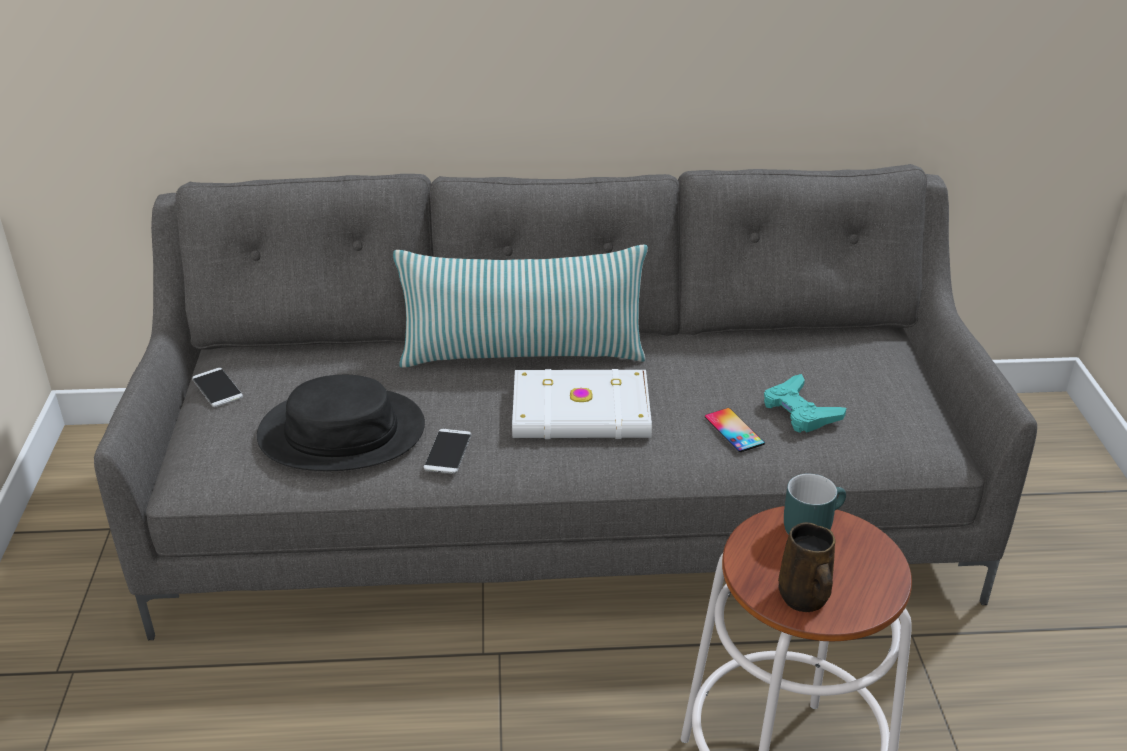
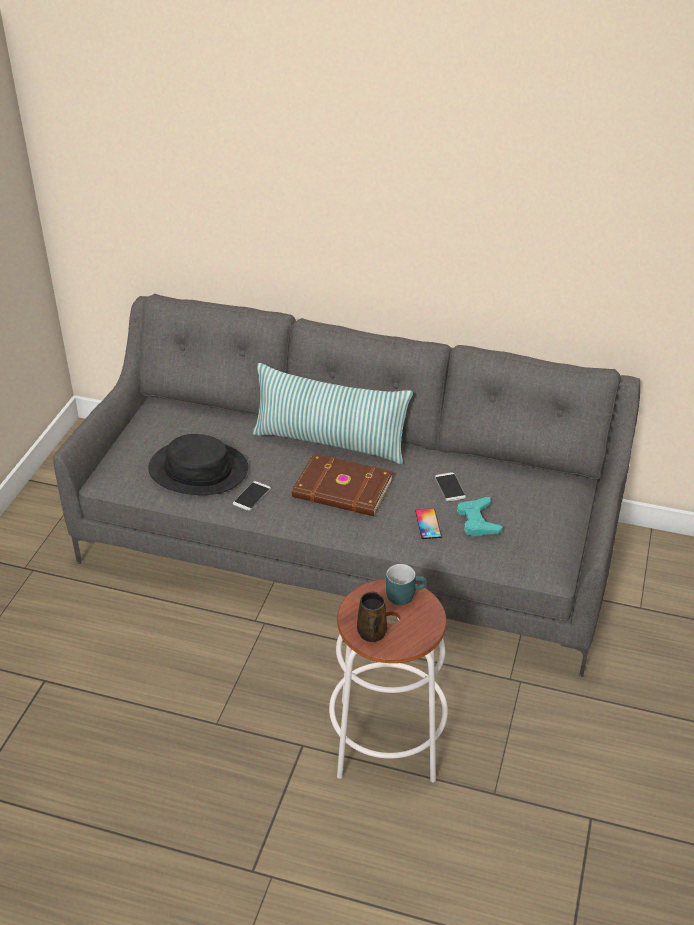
camera: 20 degrees right, 5 degrees up
(217, 388) = (143, 424): phone -> phone (450, 487)
(582, 413) = (342, 490): white book -> brown book

